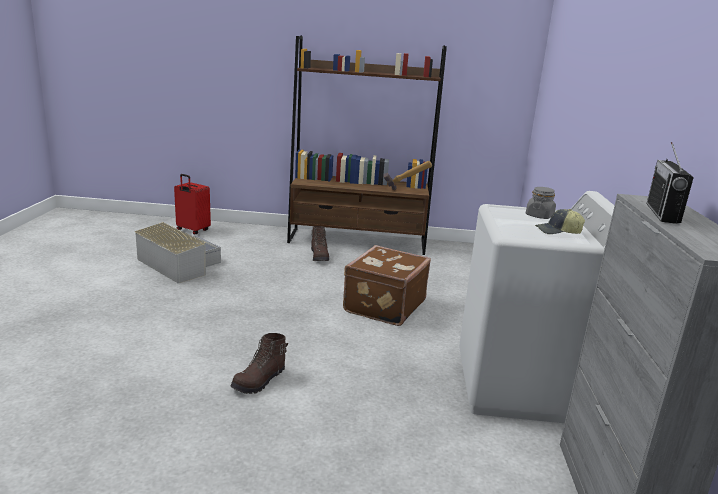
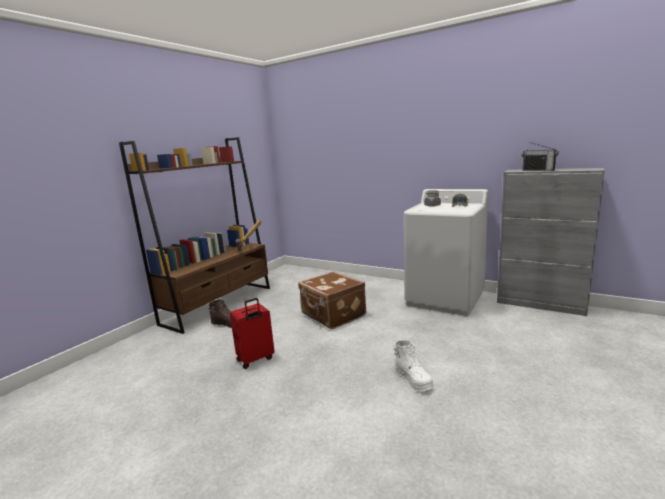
camera: 60 degrees left, 5 degrees down
(178, 264) = (156, 401): grey storage box -> none
(192, 230) = (72, 383): red suitcase -> red suitcase (255, 360)
(260, 381) = (414, 379): brown boot -> white boot

